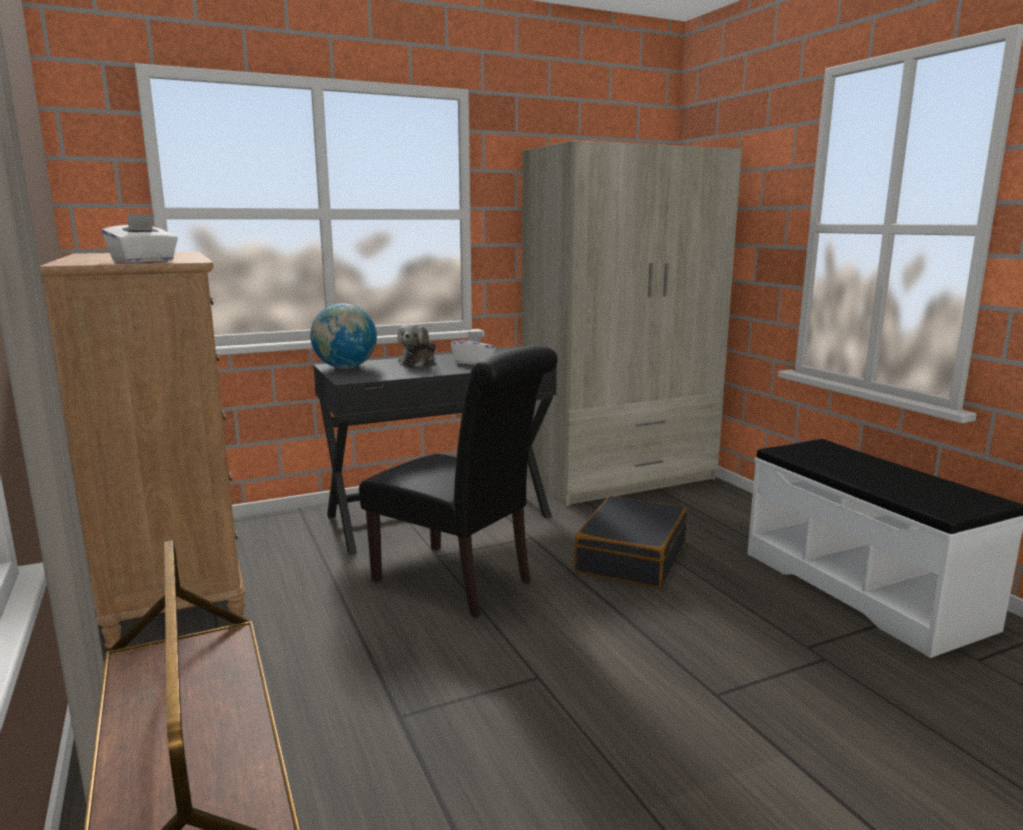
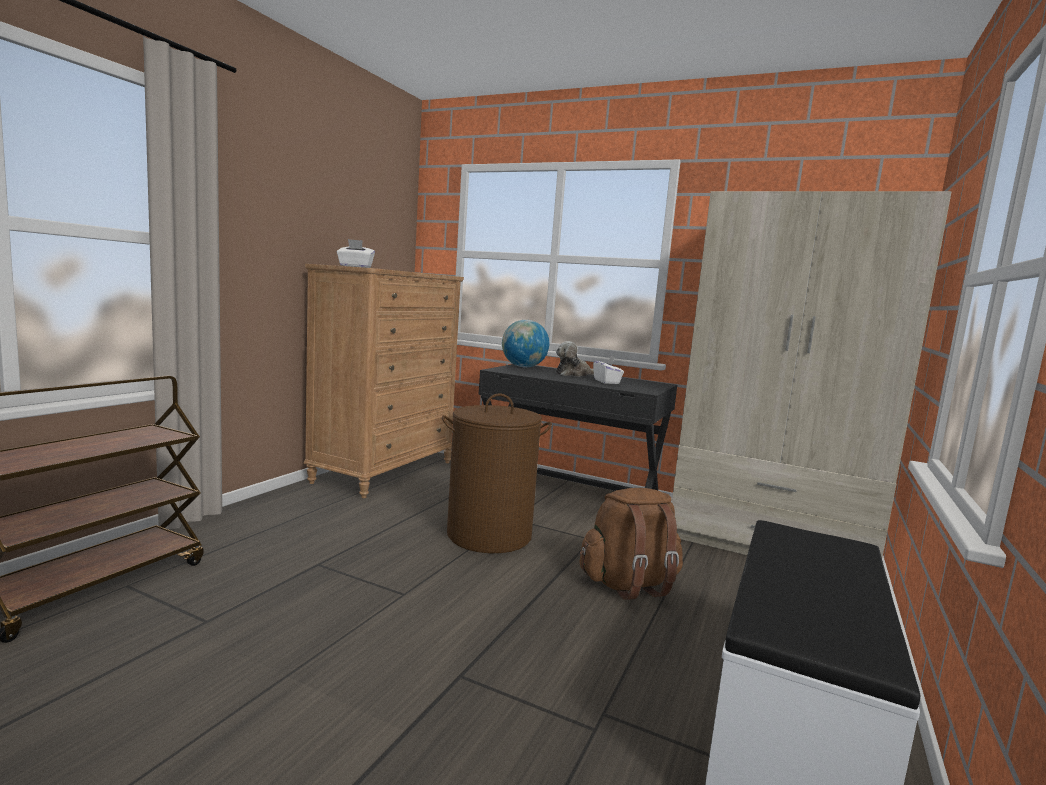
camera: 50 degrees right, 5 degrees down
(460, 582) = (489, 535): black chair -> brown laundry basket
(630, 557) = (629, 584): black suitcase -> brown backpack

